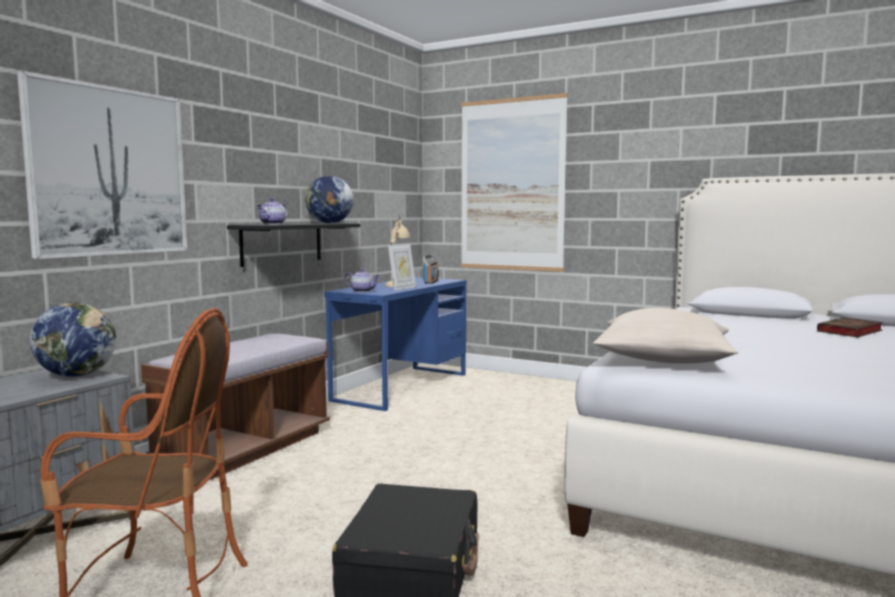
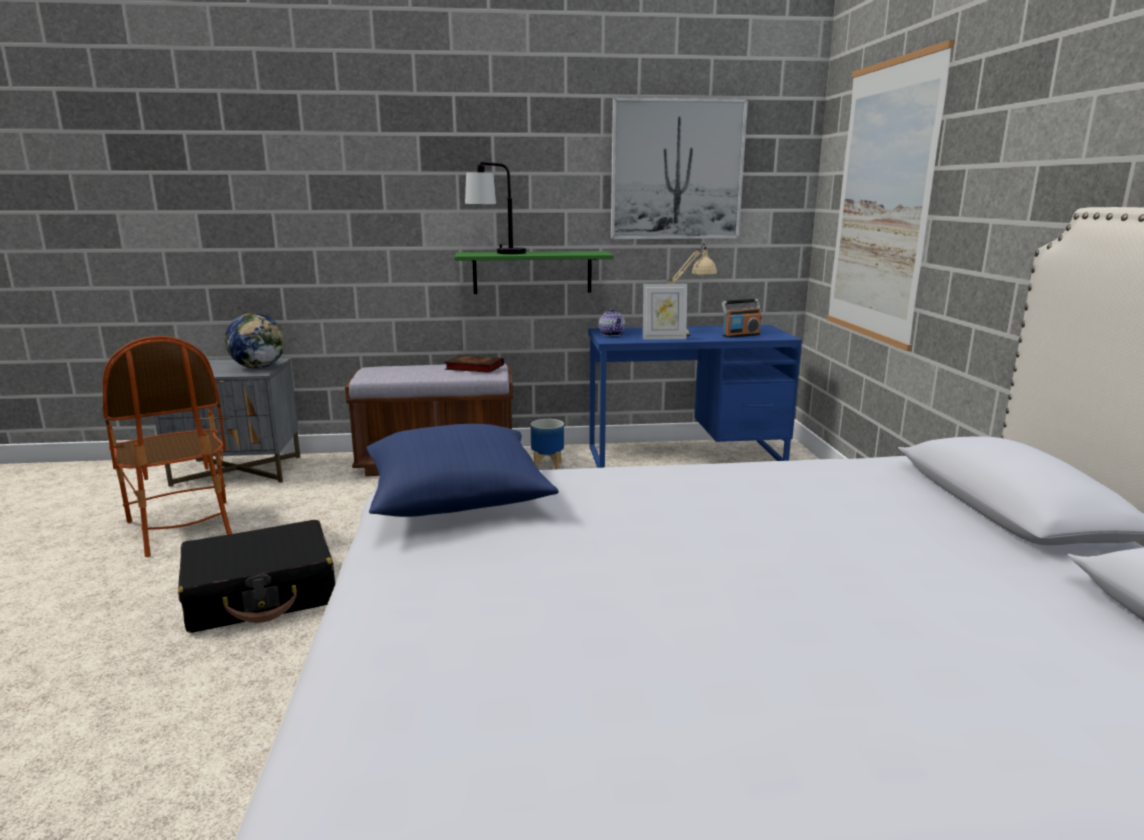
camera: 55 degrees right, 10 degrees up
(109, 171) = (330, 206): picture -> picture (677, 170)
(273, 224) = (496, 253): teapot -> table lamp
(282, 243) = (532, 272): black shelf -> green shelf
(329, 223) = (581, 253): globe -> none
(339, 419) = (547, 466): none -> planter
(663, 359) = (456, 498): beige pillow -> blue pillow
(849, 331) = (964, 602): book -> book (473, 367)

